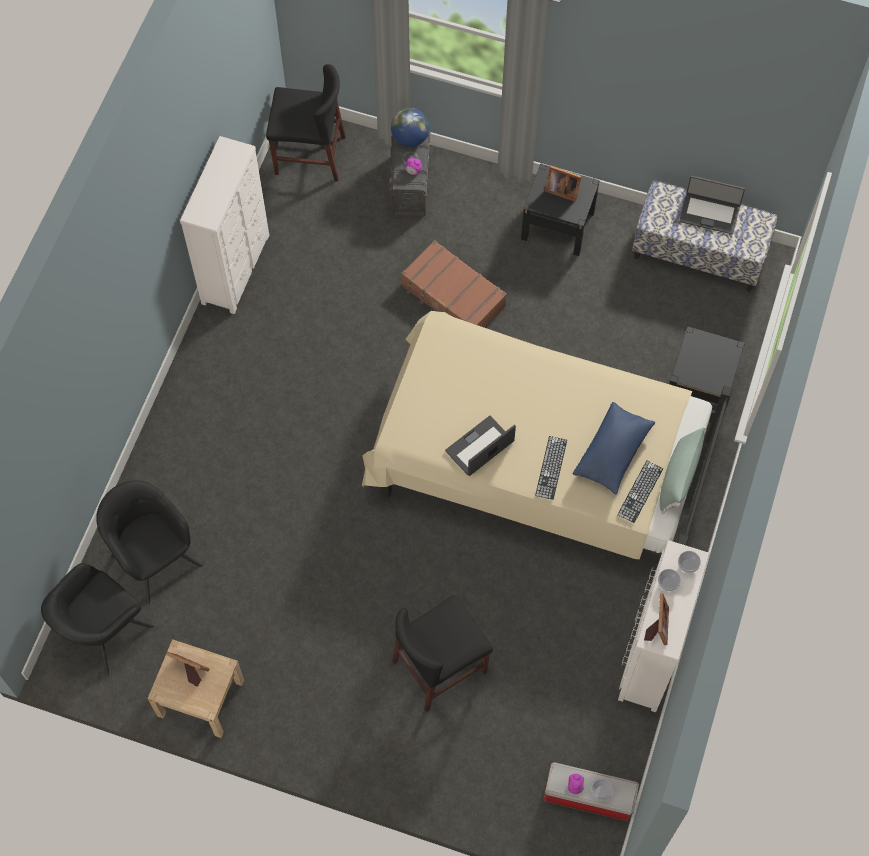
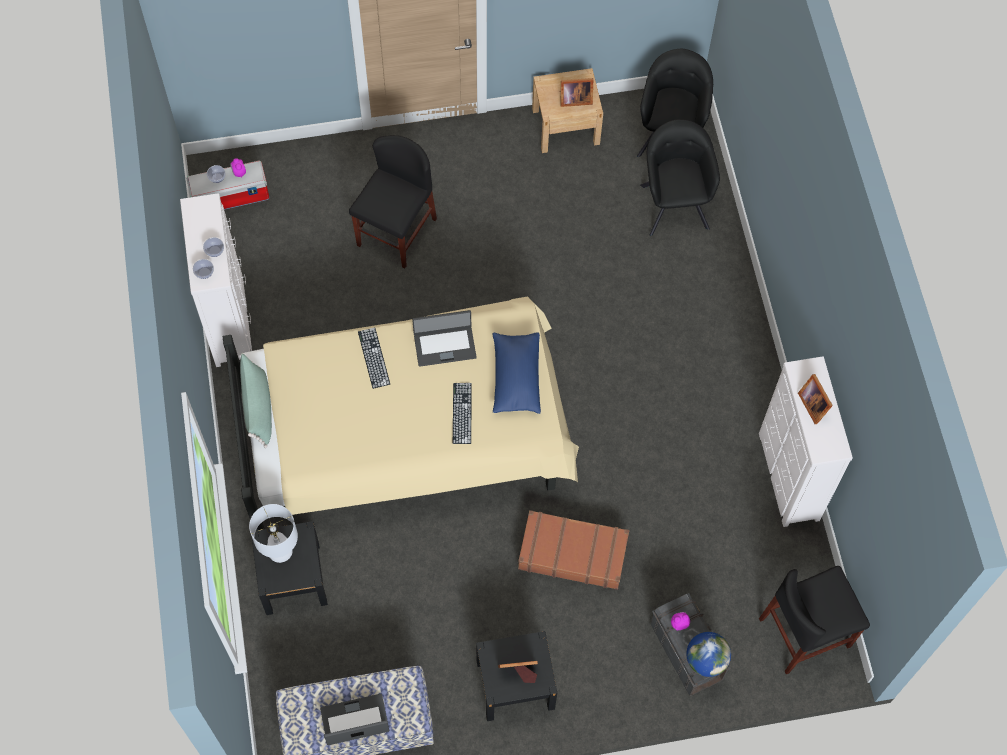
camera: 150 degrees right, 0 degrees up
(154, 557) = (674, 203): black armchair -> black armchair turned 120 degrees counterclockwise
(480, 447) = (444, 345): laptop -> laptop turned 60 degrees clockwise
(612, 453) = (326, 396): blue pillow -> blue pillow (516, 378)
(640, 491) = (286, 375): keyboard -> keyboard (462, 413)
(657, 627) = (208, 214): picture frame -> picture frame (813, 404)
(709, 369) = (280, 551): none -> white table lamp

